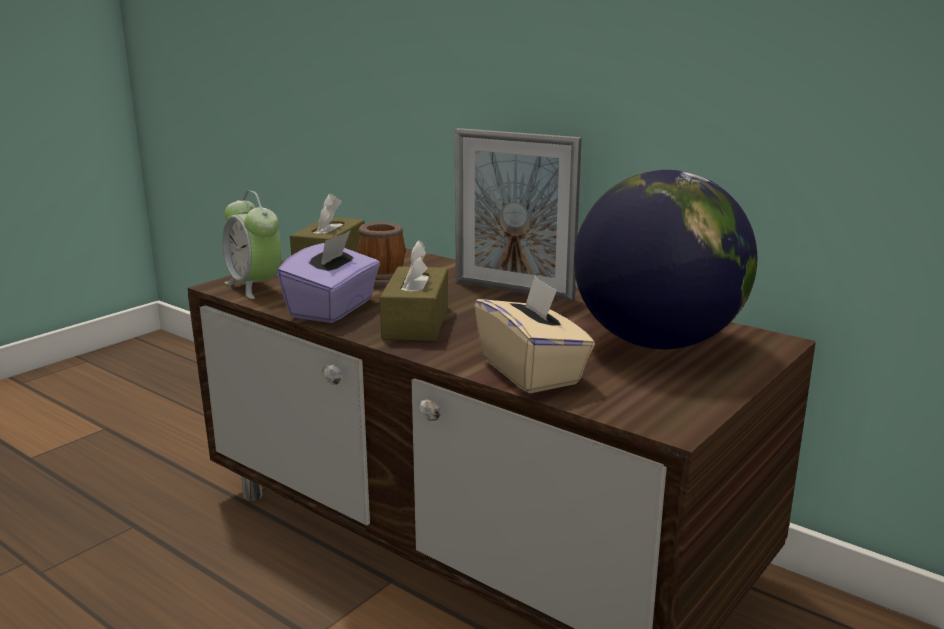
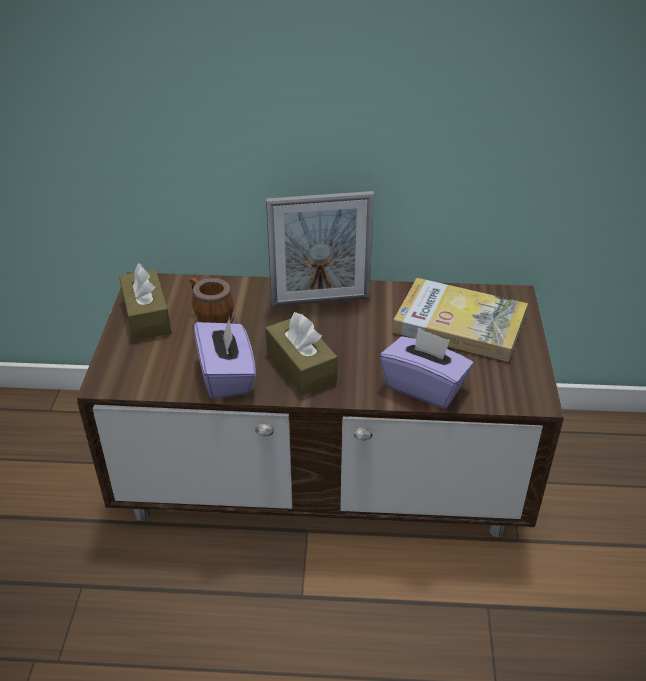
camera: 35 degrees left, 20 degrees up
(255, 287) = (132, 374): alarm clock -> none
(532, 372) = (424, 386): beige tissue box -> purple tissue box
(657, 342) = (459, 324): globe -> book

